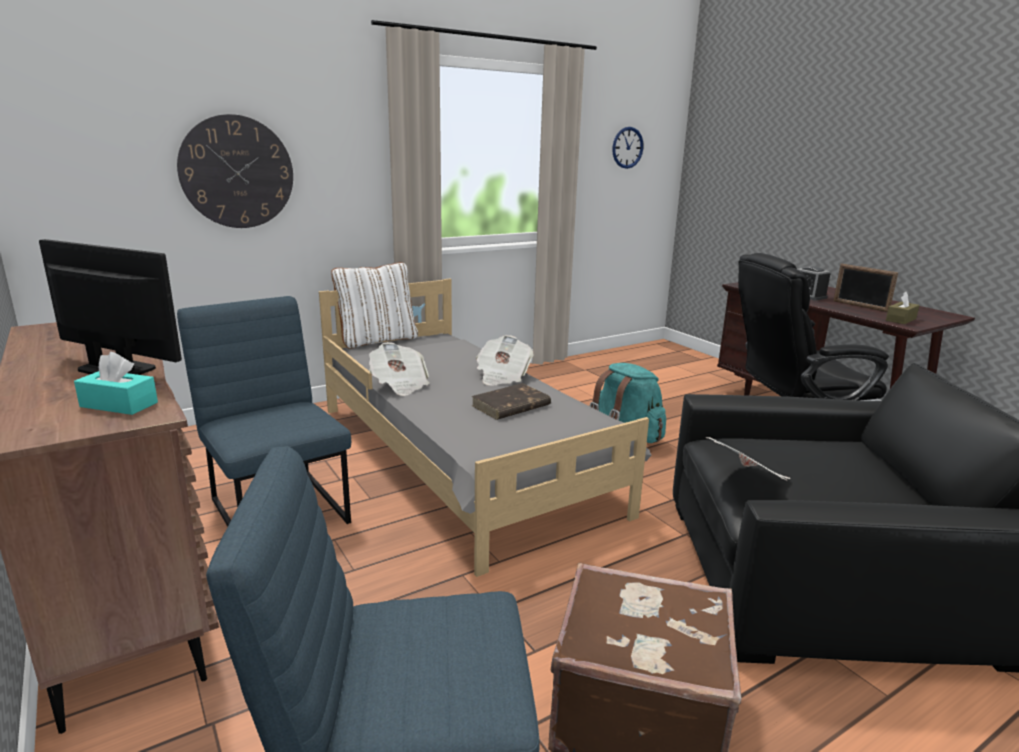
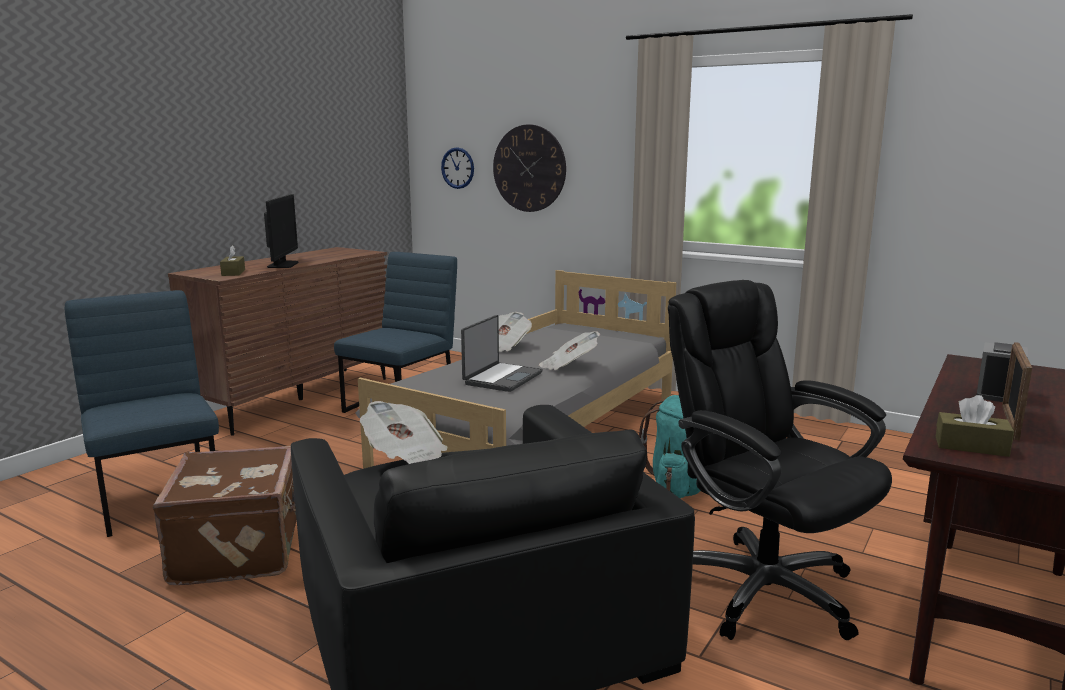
camera: 65 degrees right, 5 degrees down
(119, 404) = (233, 273): turquoise tissue box -> brown tissue box
(377, 340) = (597, 325): white pillow -> none
(510, 406) = (501, 378): brown book -> laptop
(627, 147) = (997, 147): wall clock -> wall clock (457, 168)

